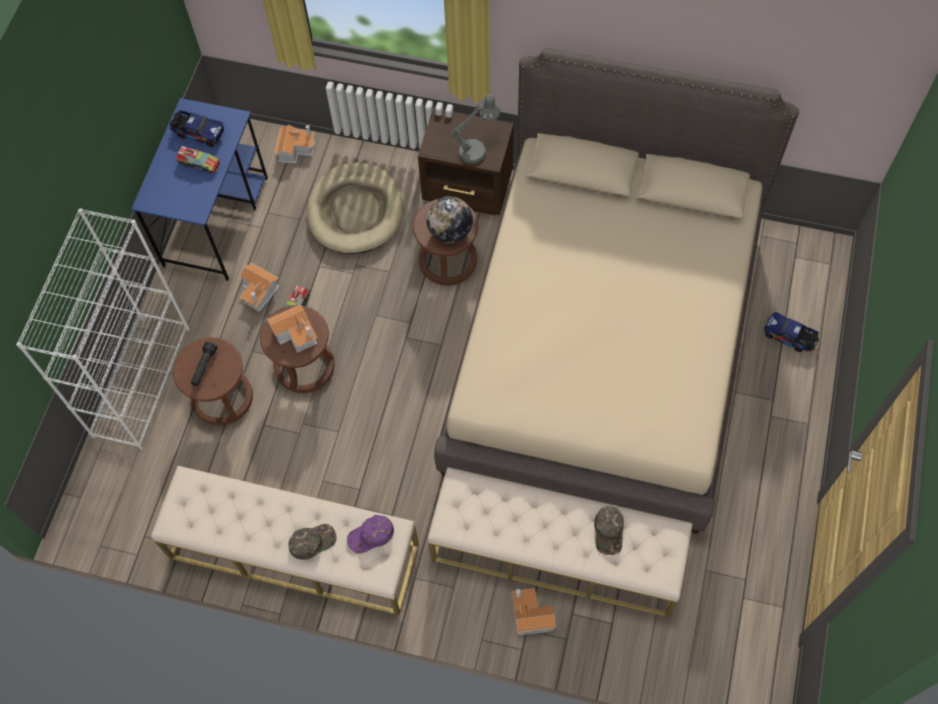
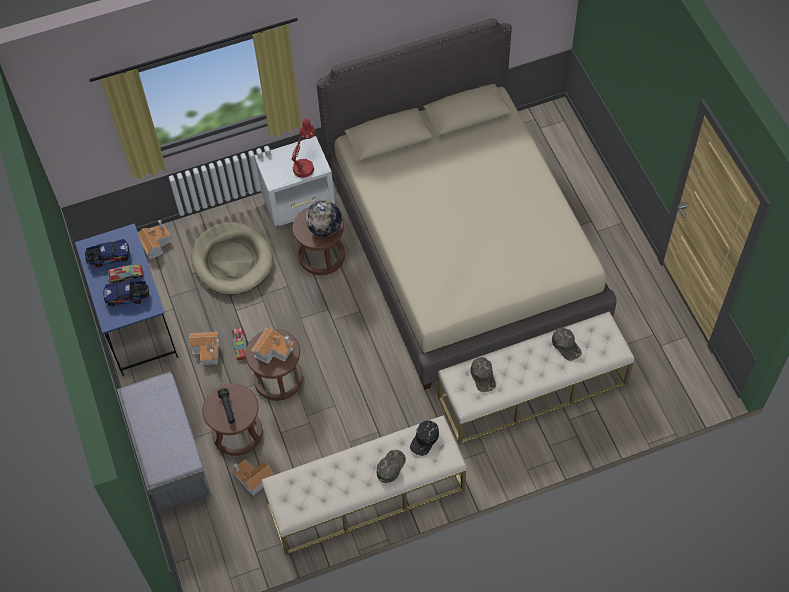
camera: 35 degrees left, 5 degrees down
(141, 381) = (170, 458): white bookcase -> grey bench
(371, 536) = (425, 439): purple cap -> black cap
(469, 190) = (299, 203): brown nightstand -> white nightstand
(477, 149) = (305, 165): grey table lamp -> red table lamp
(488, 506) = (483, 376): none -> green cap
(529, 615) = (544, 437): toy house -> toy house (252, 479)
(790, 337) = (573, 178): toy truck -> toy truck (128, 296)

